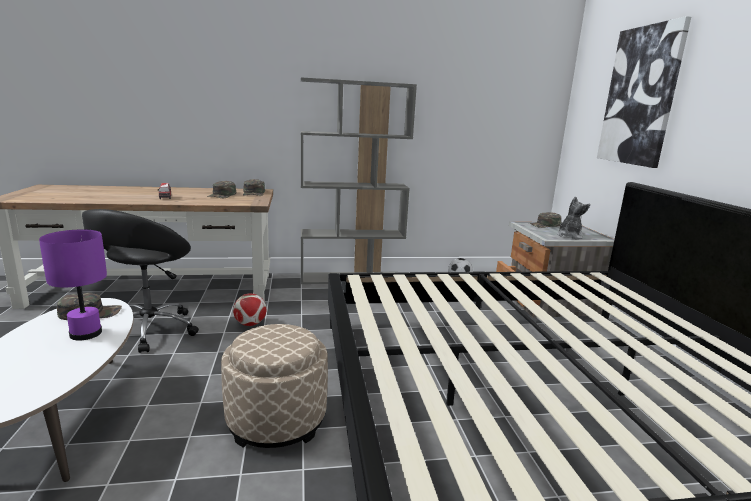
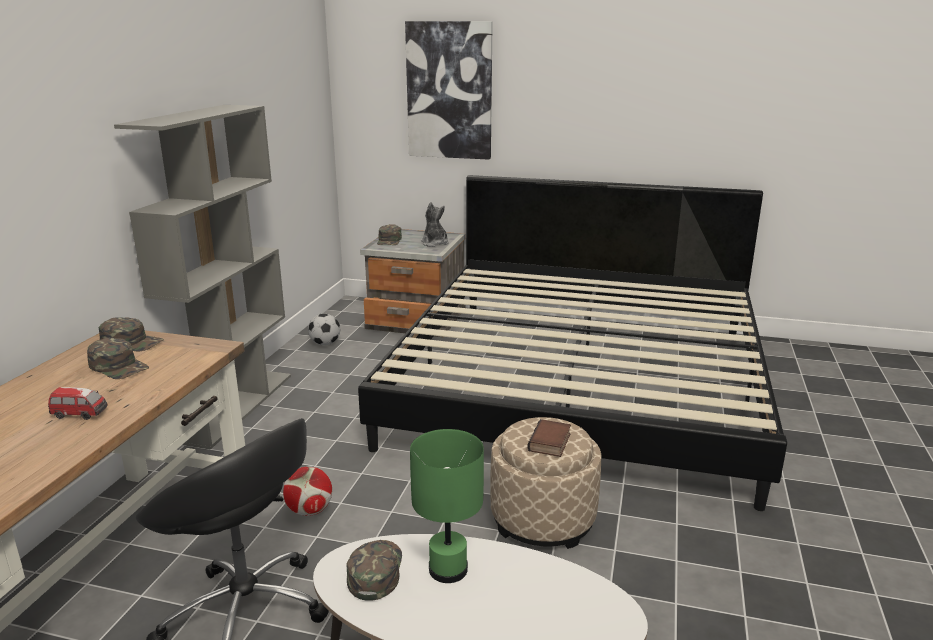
camera: 65 degrees left, 5 degrees up
(86, 333) = (448, 569): purple table lamp -> green table lamp
(262, 342) = (550, 443): none -> book

